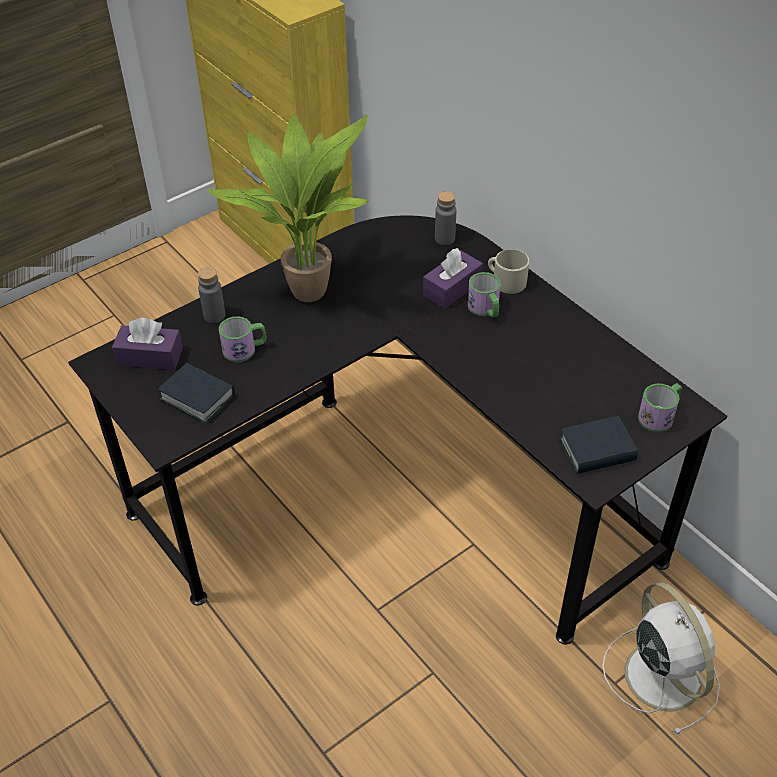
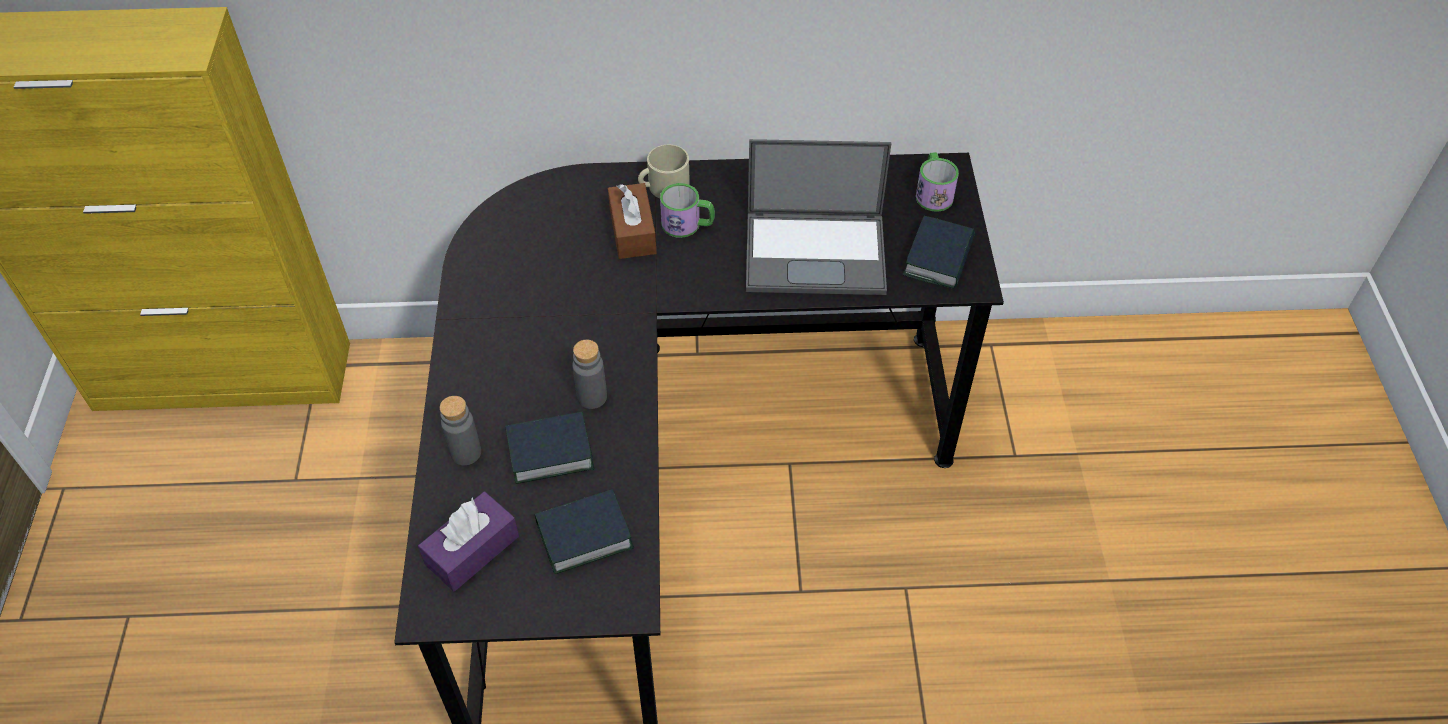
camera: 55 degrees left, 5 degrees up
(245, 349) = (550, 452): mug -> book
(308, 289) = (511, 345): potted plant -> none
(444, 239) = (553, 194): grey bottle -> grey bottle (592, 397)
(452, 288) = (632, 231): purple tissue box -> brown tissue box
(530, 383) = (817, 252): none -> laptop
(660, 673) = (1028, 417): white fan -> none

